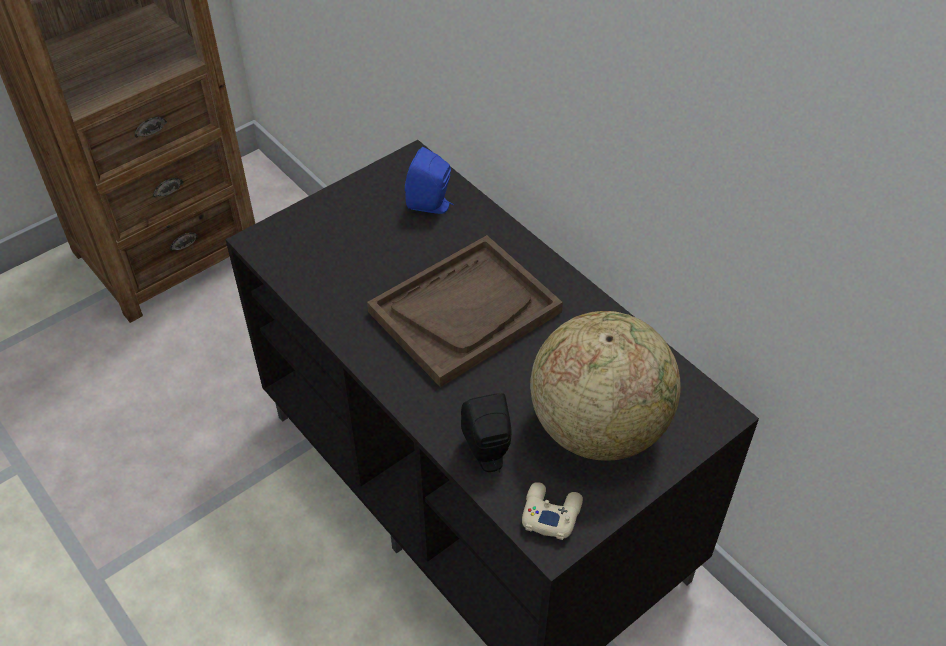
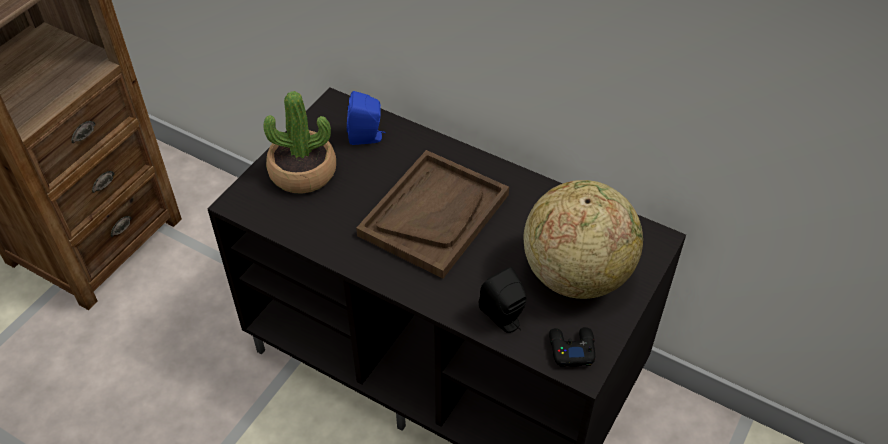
camera: 20 degrees left, 0 degrees up
(343, 226) = (303, 172): none -> potted plant
(550, 513) = (571, 349): beige game controller -> black game controller

